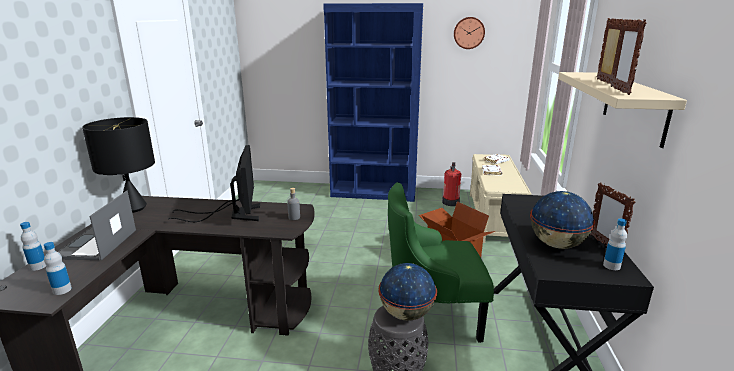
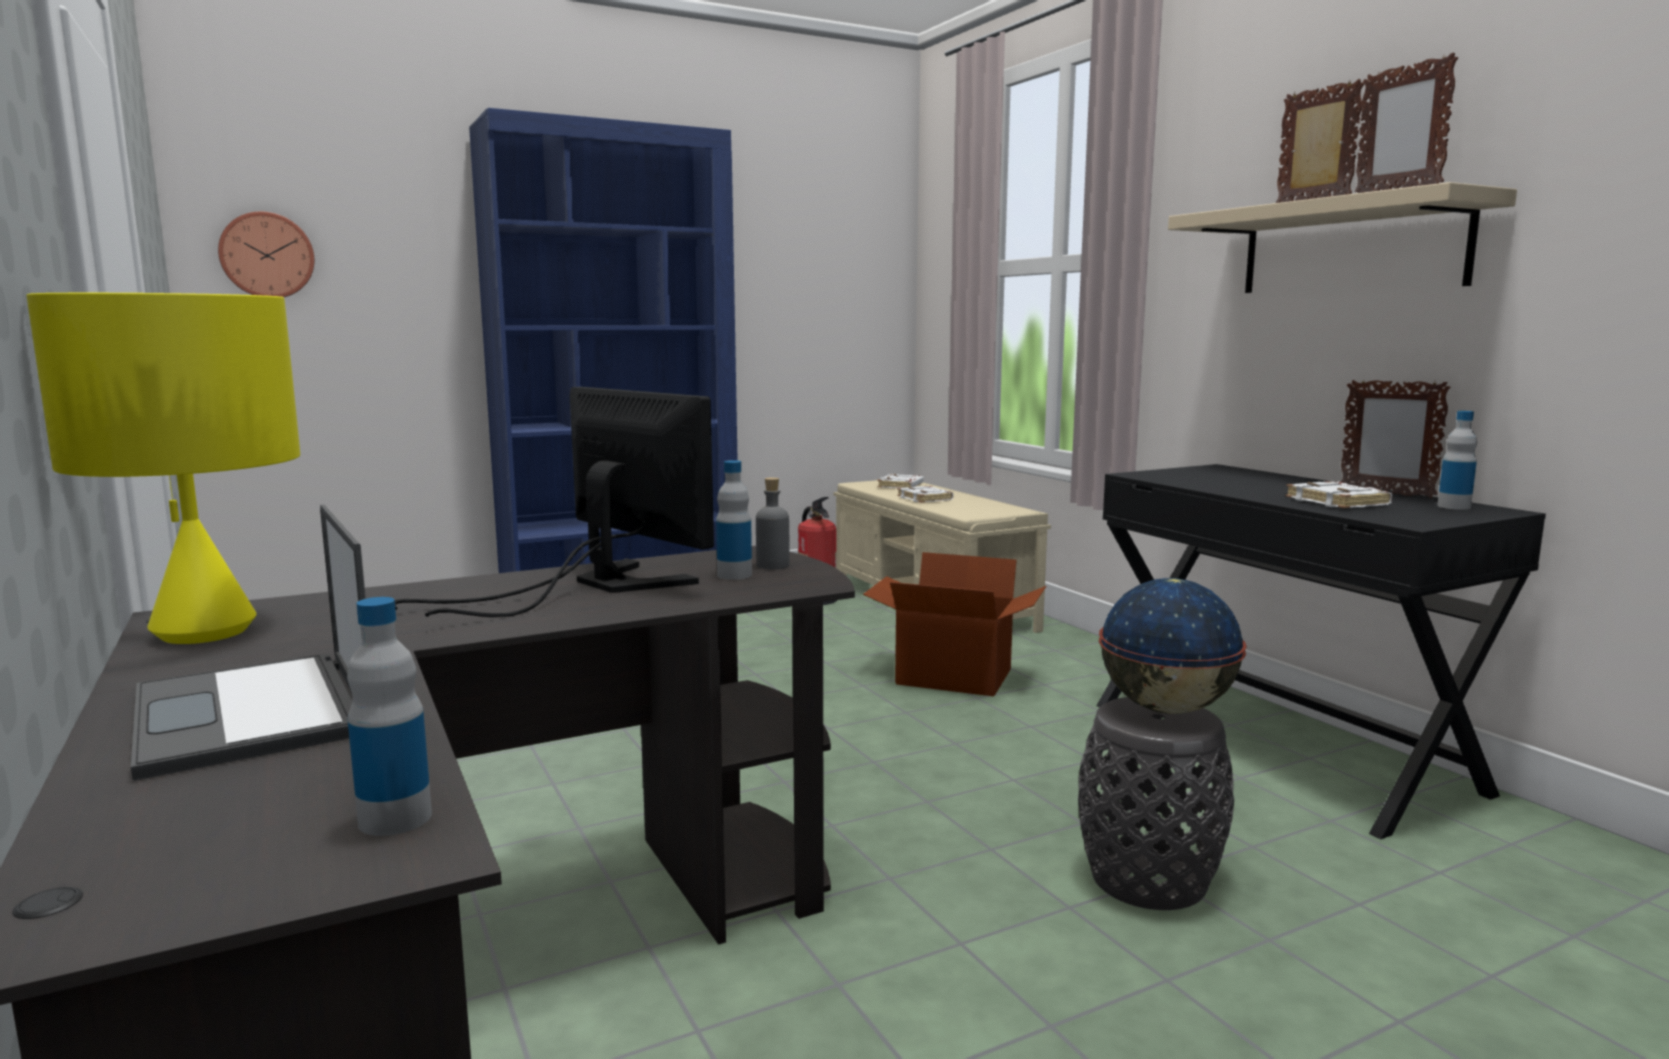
camera: 35 degrees left, 10 degrees down
(38, 266) = (110, 809): bottle -> bottle (734, 575)
(133, 209) = (205, 633): black table lamp -> yellow table lamp
(433, 318) = (1070, 774): green chair -> none
(469, 33) = (793, 217): wall clock -> wall clock (267, 256)
(557, 245) = (1338, 502): globe -> white book

